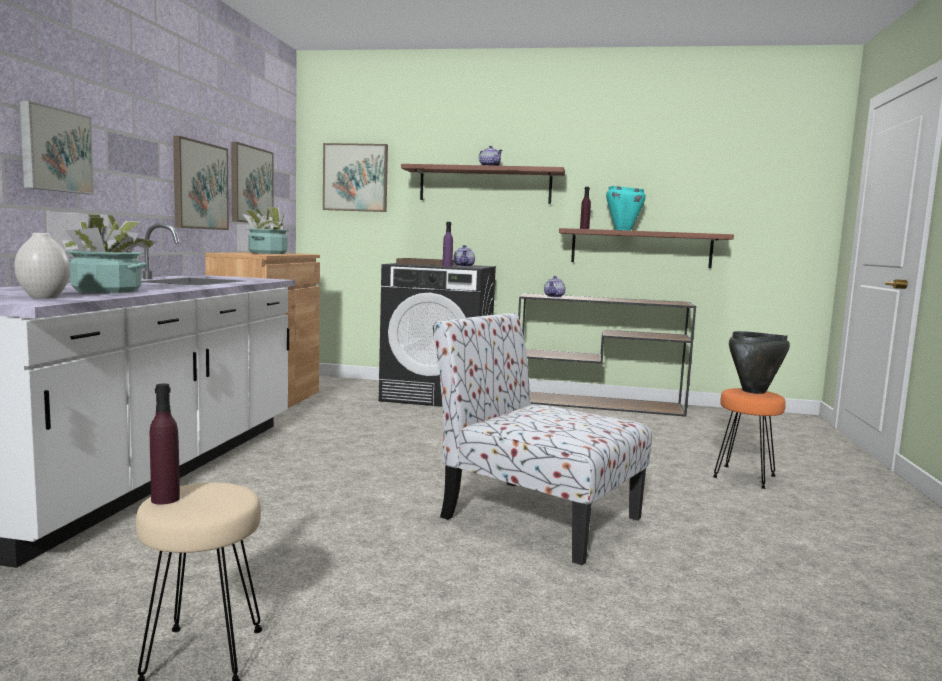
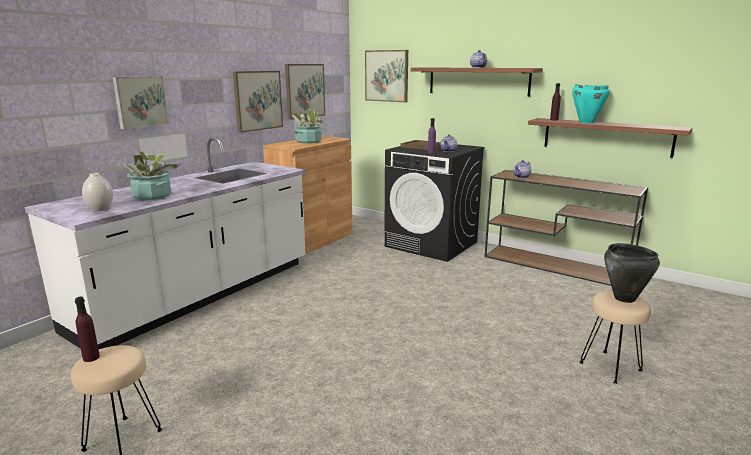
camera: 25 degrees right, 10 degrees up
(536, 517) = (396, 376): chair -> none
(745, 477) = (610, 367): orange stool -> beige stool

